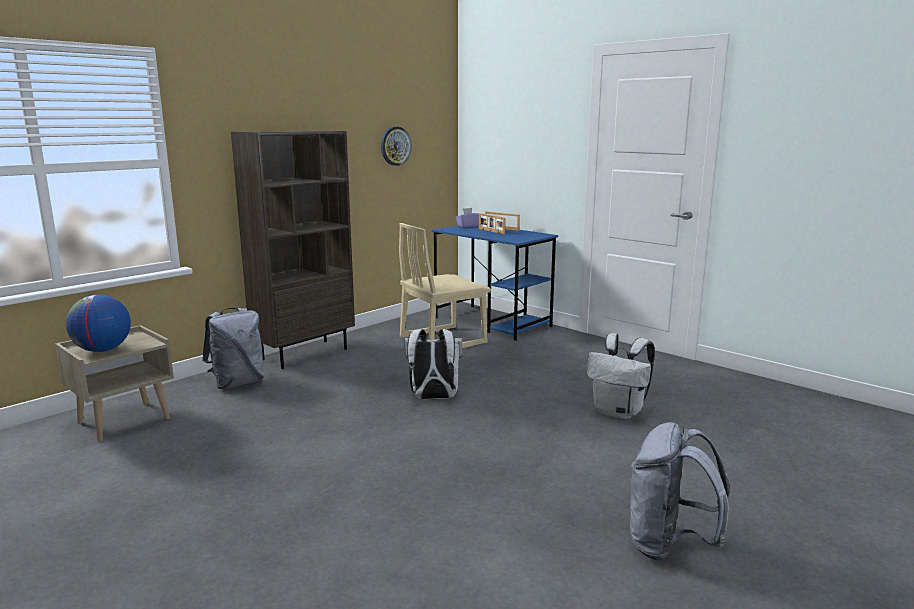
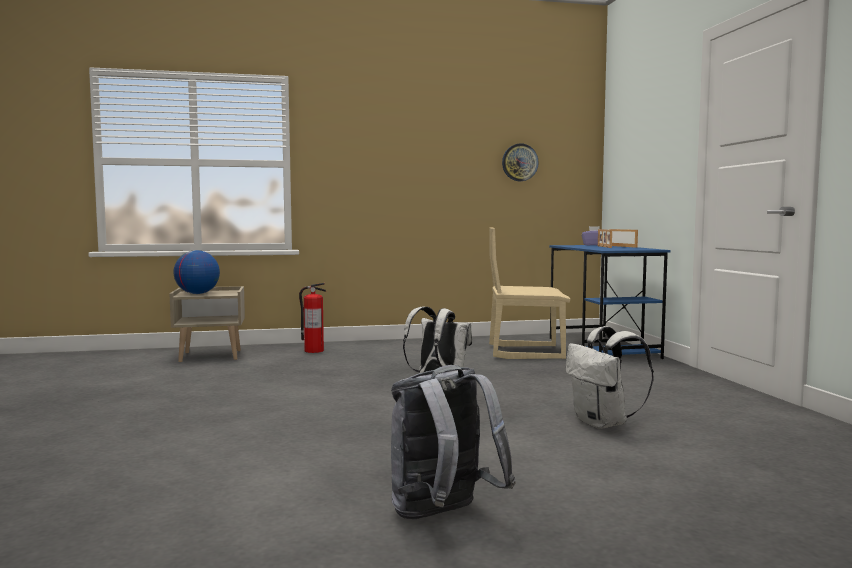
camera: 35 degrees right, 10 degrees down
(237, 383) = (313, 350): grey backpack -> fire extinguisher
(305, 354) = (393, 343): brown bookcase -> none

